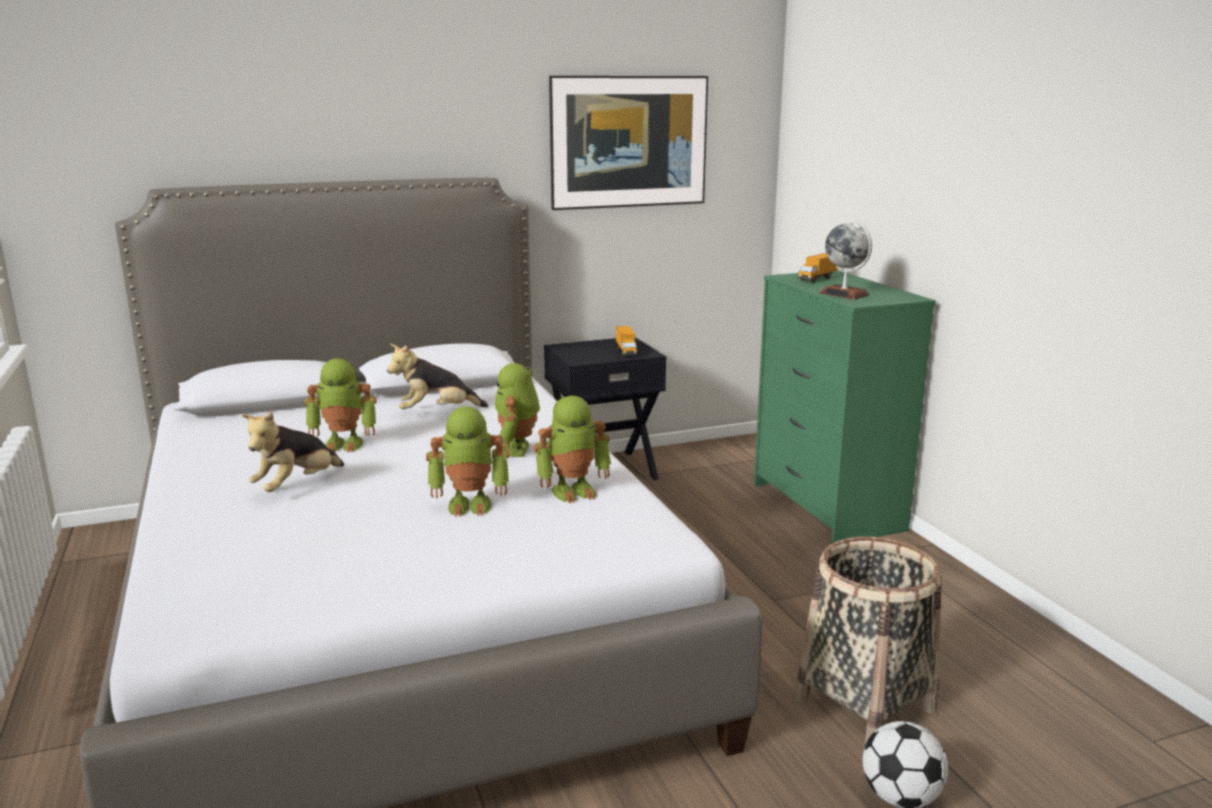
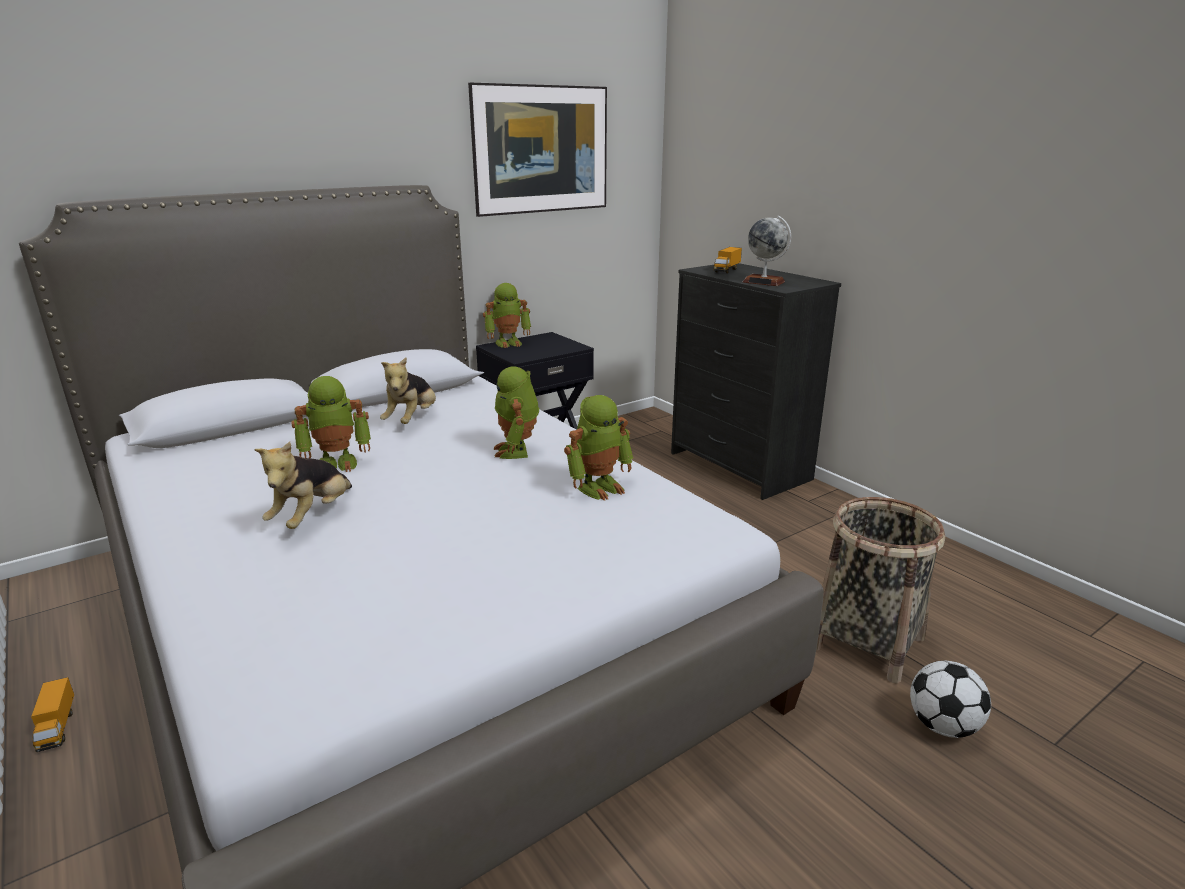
camera: 15 degrees left, 5 degrees up
(436, 412) = (412, 420): plush toy -> plush toy turned 45 degrees counterclockwise
(470, 504) = (509, 514): toy robot -> toy robot (508, 343)
(626, 351) = (555, 346): toy truck -> toy truck (57, 727)
(826, 507) = (738, 466): green dresser -> black dresser

